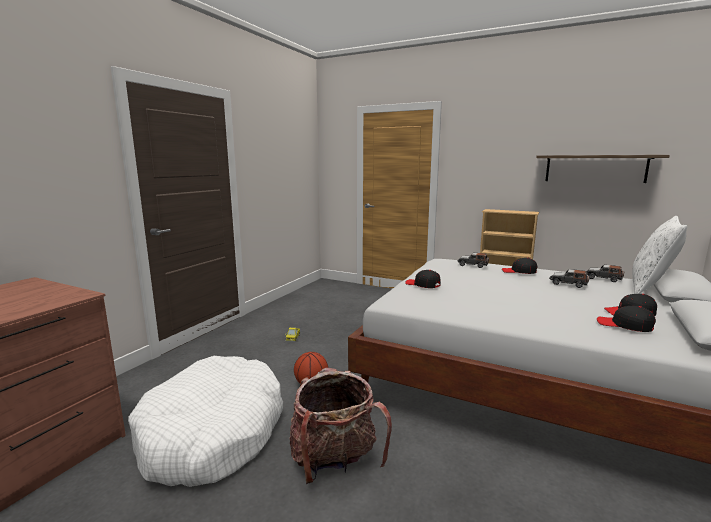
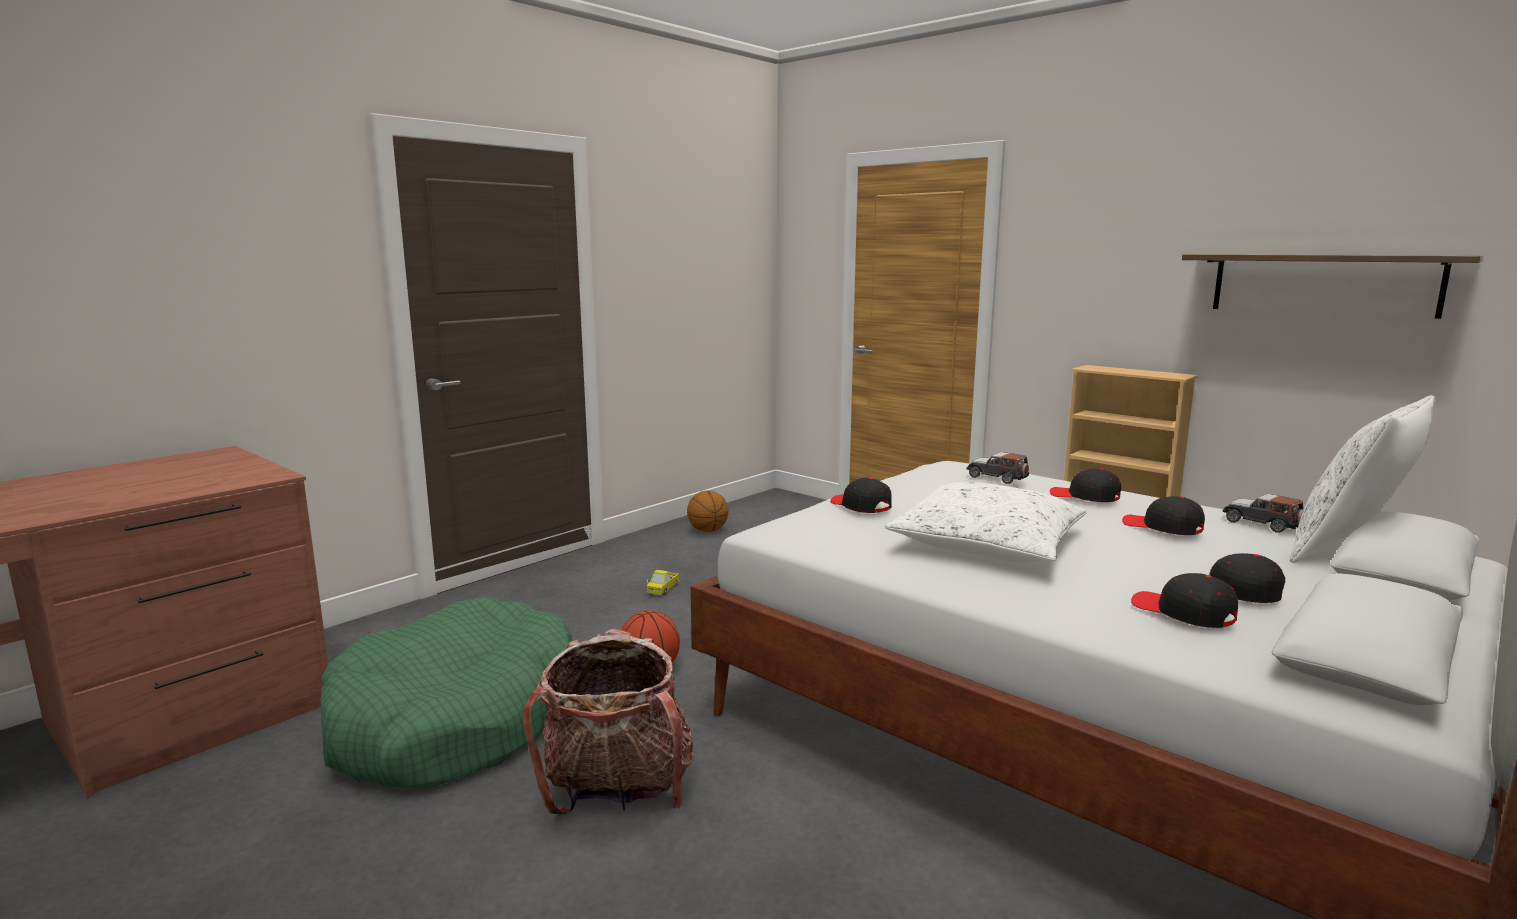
camera: 15 degrees right, 0 degrees up
(213, 433) = (456, 721): white dog bed -> green dog bed
(299, 303) = (708, 530): none -> basketball
(502, 299) = (987, 543): none -> white pillow
(568, 284) = (1162, 527): toy car -> black cap

